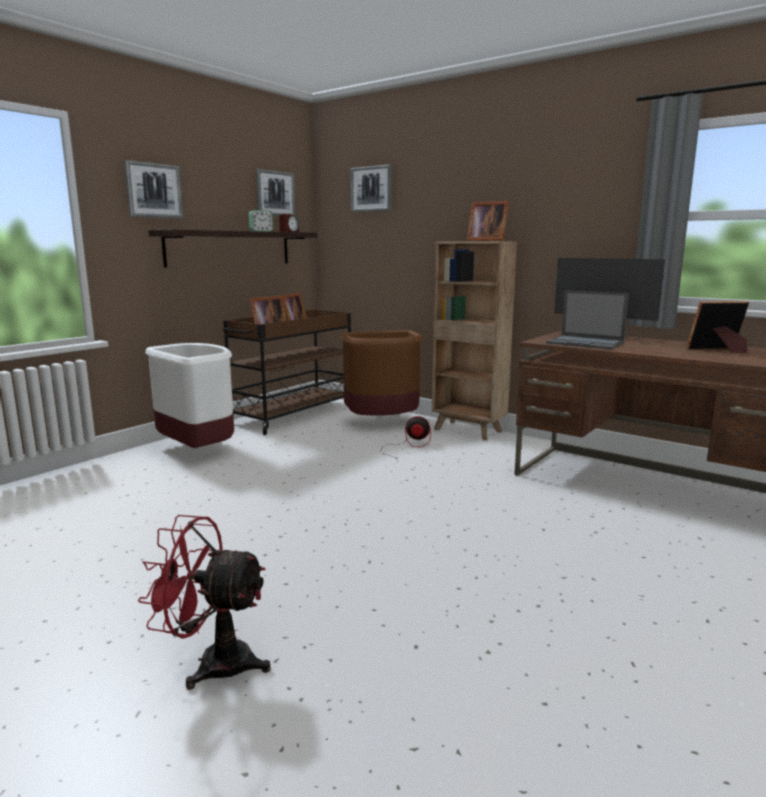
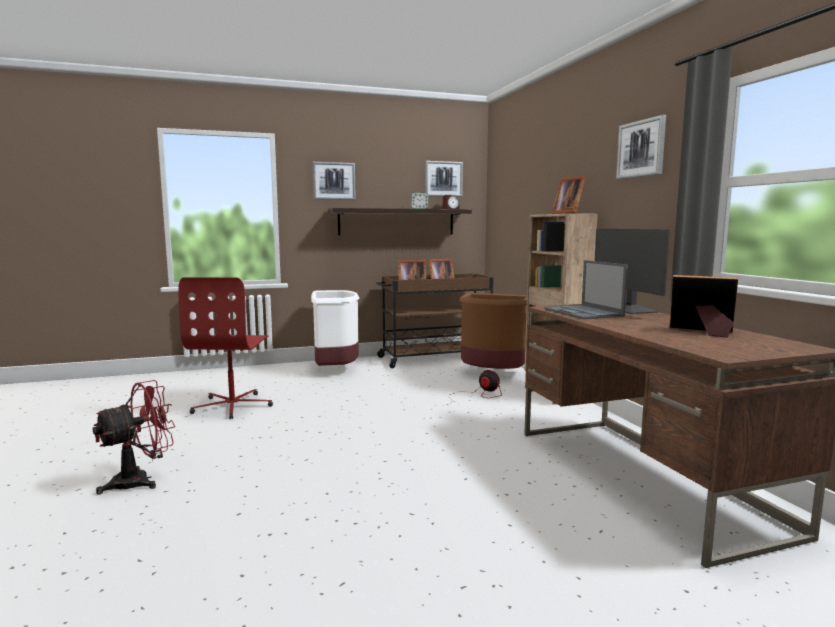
camera: 35 degrees right, 5 degrees down
(147, 527) = (233, 406): none -> red office chair
(213, 662) = (140, 480): red fan -> red fan turned 90 degrees clockwise
(371, 189) = (515, 171): picture -> picture (641, 149)

